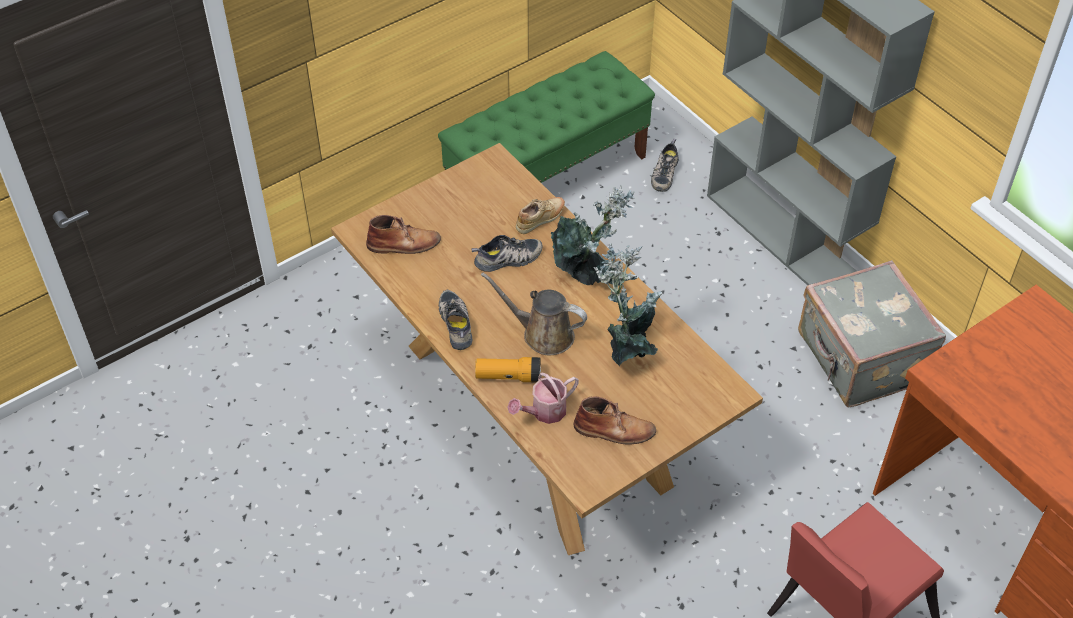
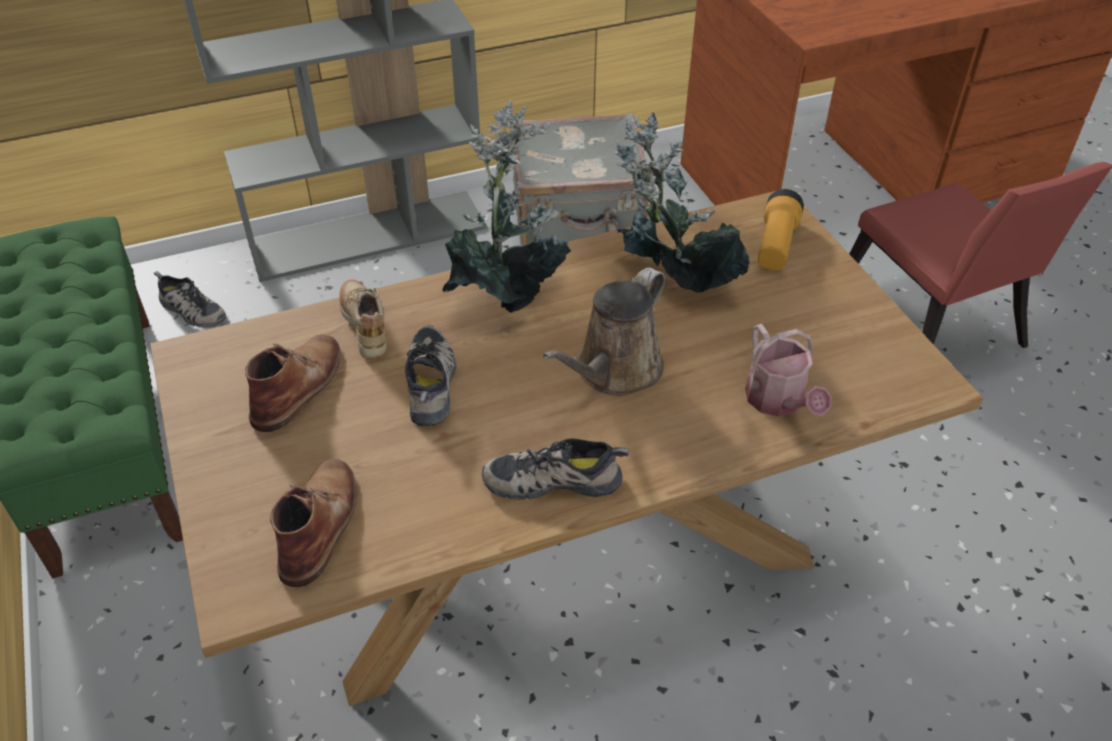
camera: 75 degrees left, 5 degrees down
(508, 376) = (694, 431): flashlight -> flashlight (776, 245)
(615, 430) = (826, 330): brown boot -> brown boot (299, 386)

